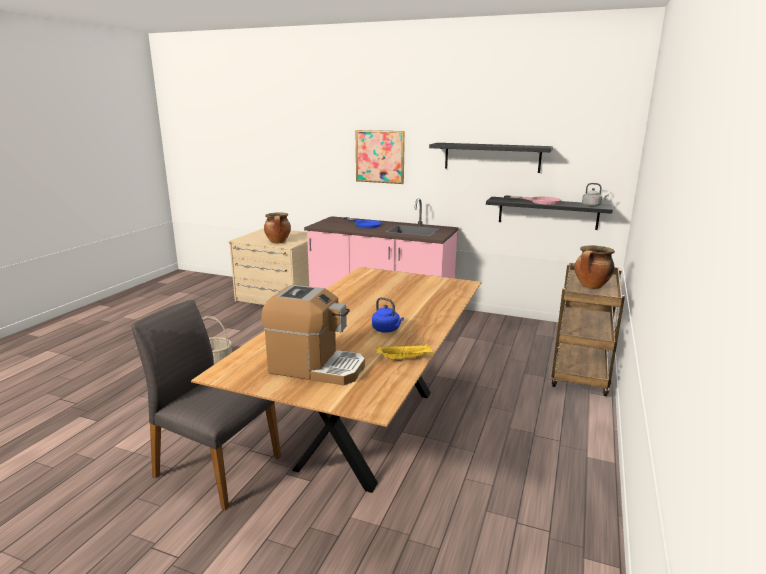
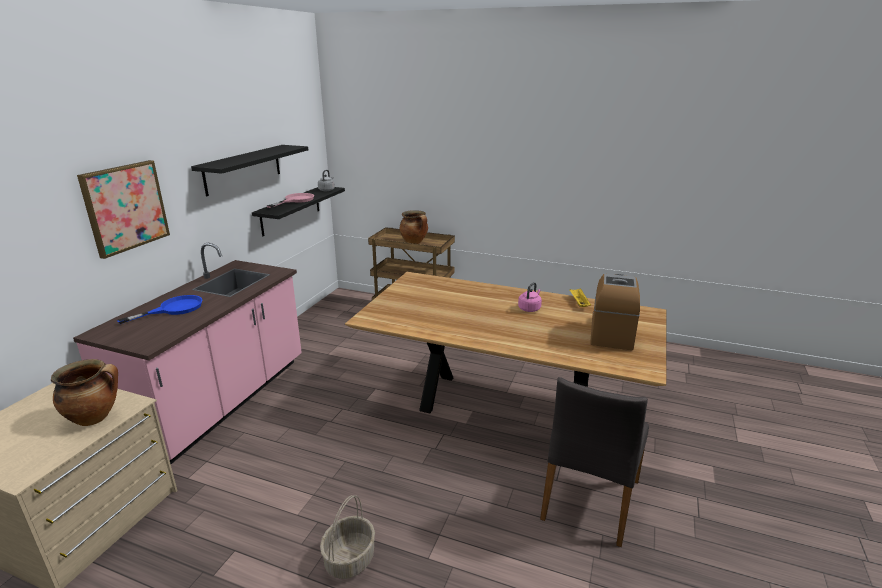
camera: 90 degrees left, 5 degrees up
(387, 330) = (530, 308): blue kettle -> pink kettle

